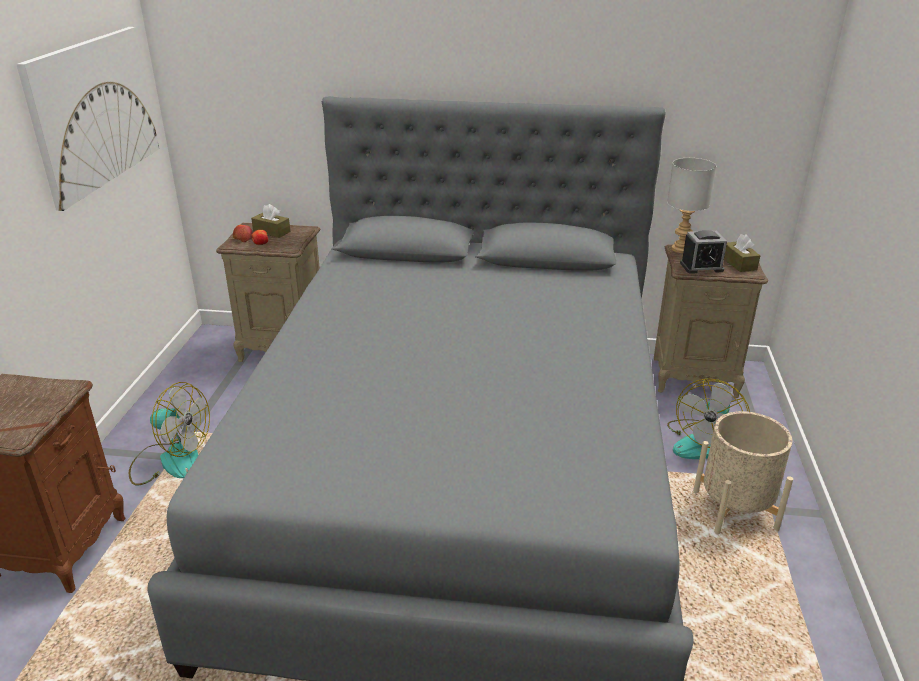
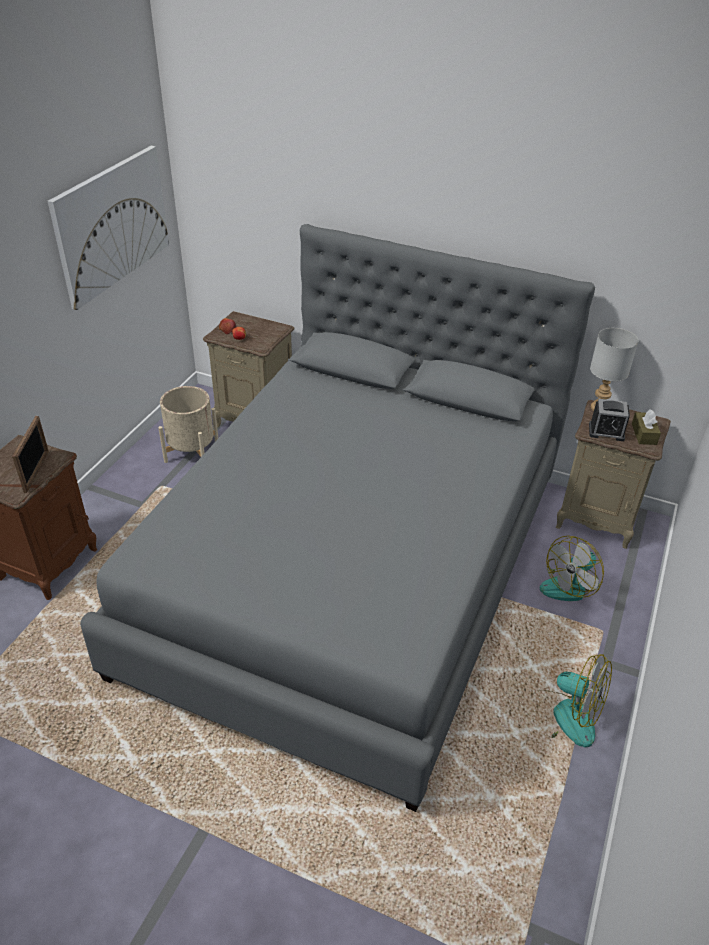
camera: 15 degrees right, 10 degrees up
(41, 408) = (37, 471): none -> picture frame
(171, 461) = (140, 508): fan -> fan (563, 717)
(271, 231) = (252, 326): brown tissue box -> none
(734, 510) = (565, 652): beige planter -> beige planter (191, 452)

